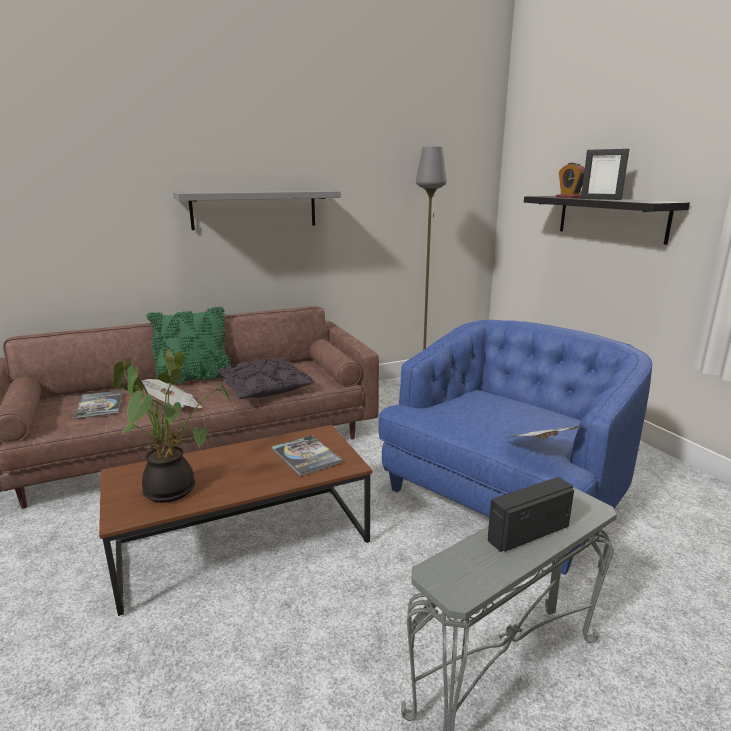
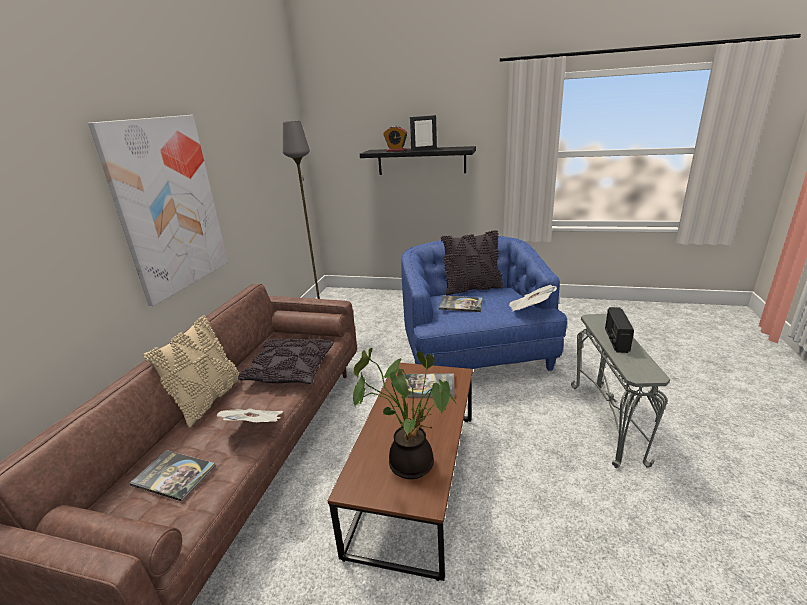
camera: 50 degrees left, 5 degrees up
(194, 379) = (208, 400): green pillow -> beige pillow
(254, 209) = (168, 206): grey shelf -> picture
(473, 406) = (461, 304): none -> book
(533, 402) = (472, 288): none -> black pillow

